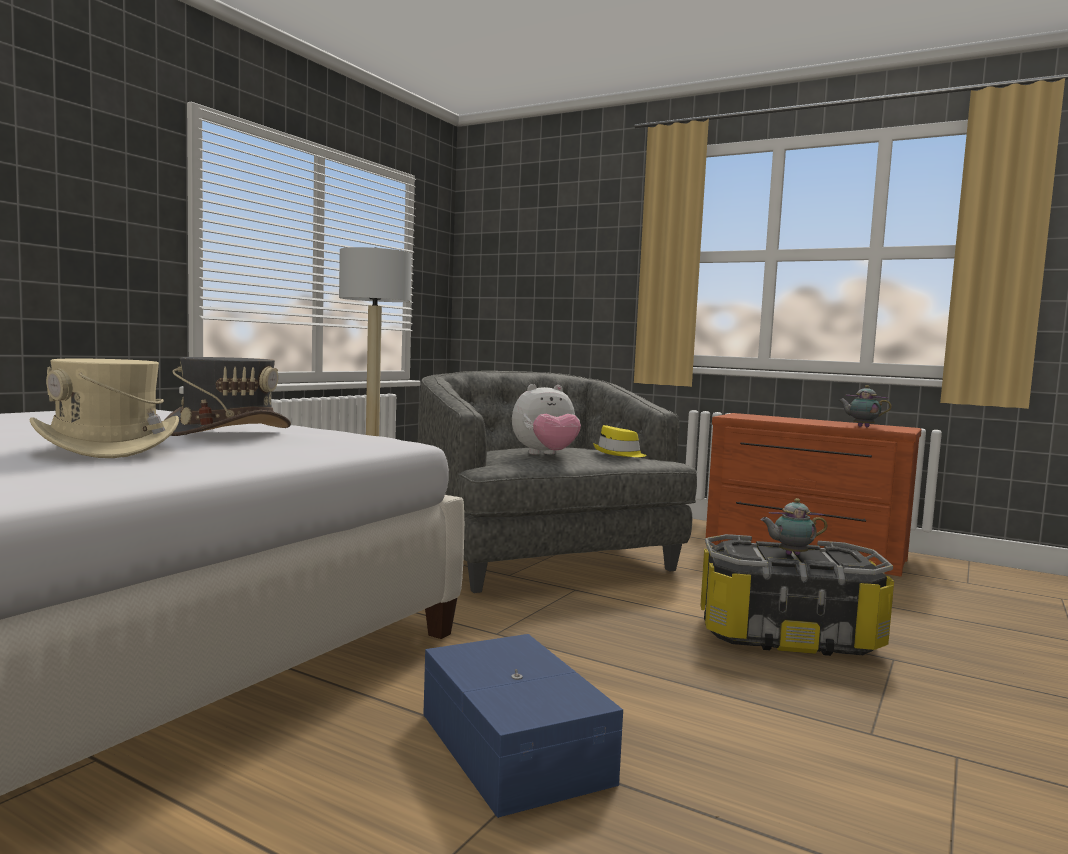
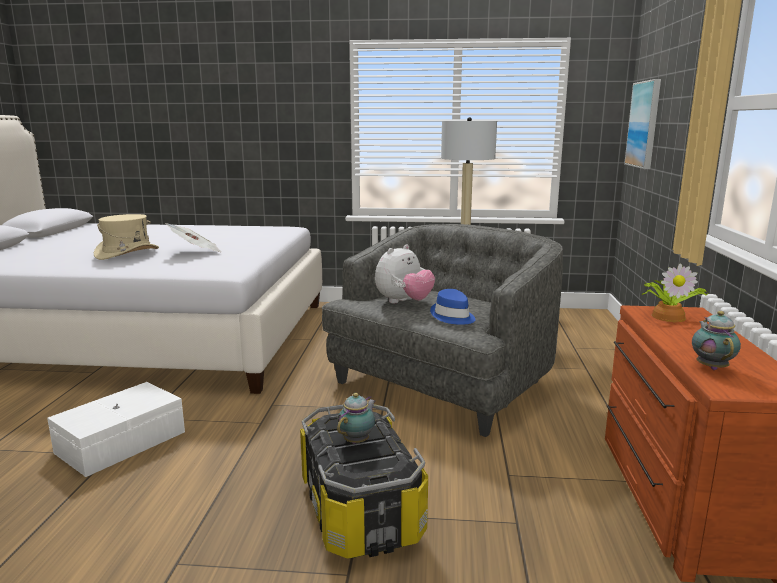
camera: 65 degrees right, 10 degrees up
(228, 431) = (196, 252): grey hat -> newspaper
(500, 277) = (644, 124): none -> picture
(515, 746) = (123, 442): blue storage box -> white storage box
(545, 455) = (404, 302): plush toy -> plush toy turned 90 degrees counterclockwise
(619, 454) = (452, 317): yellow hat -> blue hat
(750, 416) = (669, 316): none -> potted plant
(790, 554) = (358, 440): teapot -> teapot turned 60 degrees clockwise

